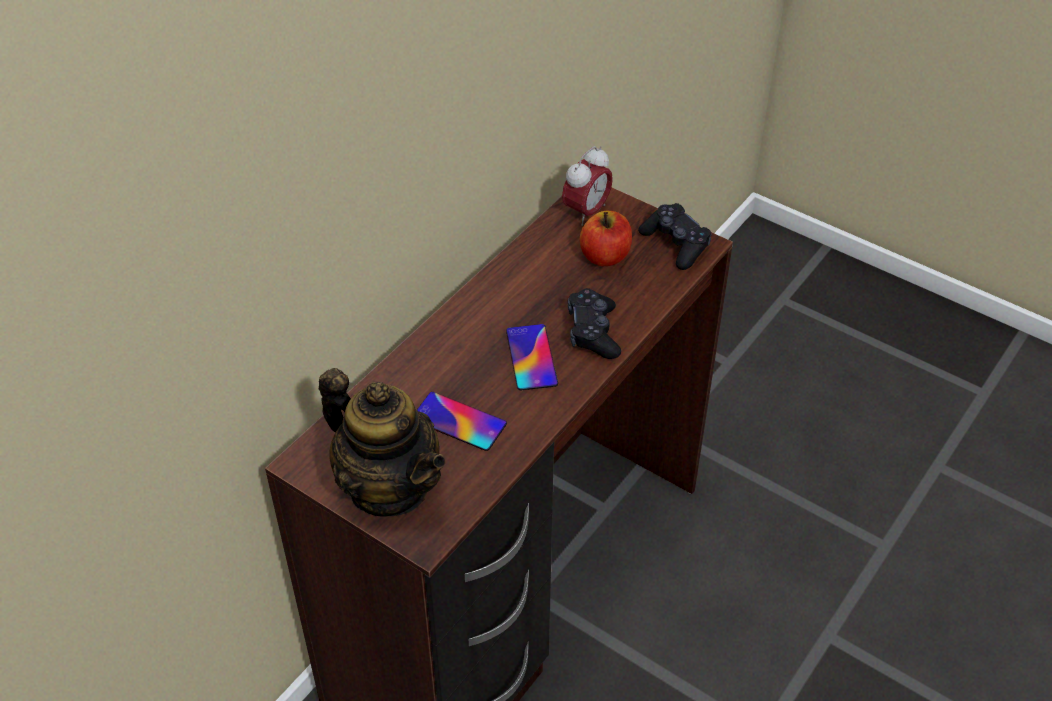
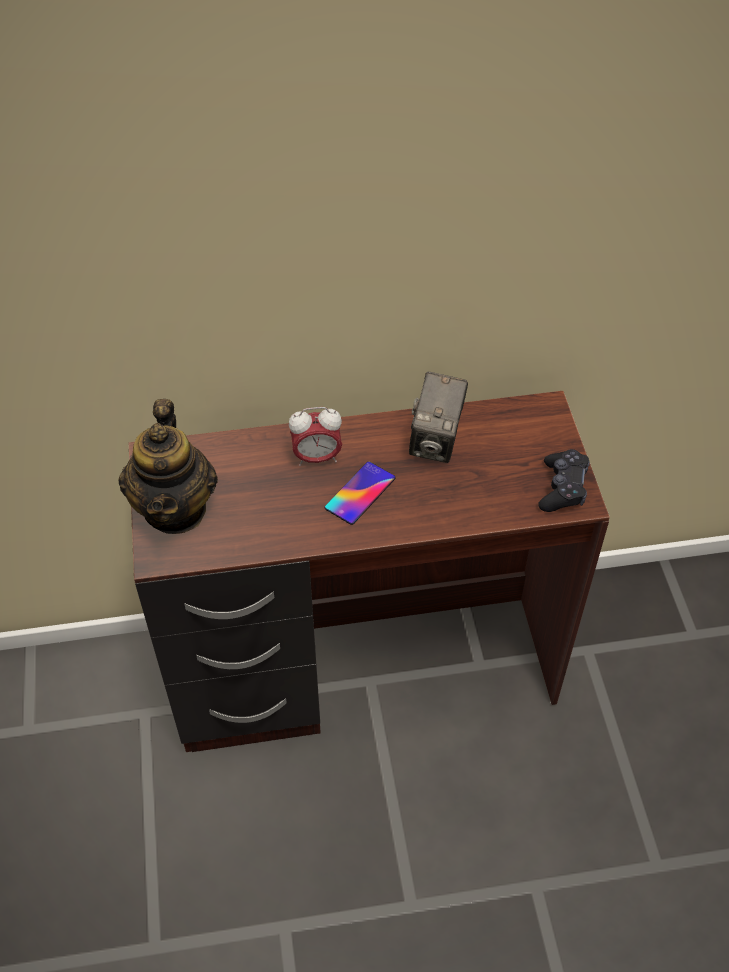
camera: 45 degrees right, 5 degrees up
(458, 422) = (264, 500): phone -> none
(538, 276) = (436, 441): none -> camera
(586, 212) = (528, 418): alarm clock -> alarm clock (317, 457)
(593, 332) = (421, 507): black game controller -> none
(605, 256) = (499, 460): apple -> none

